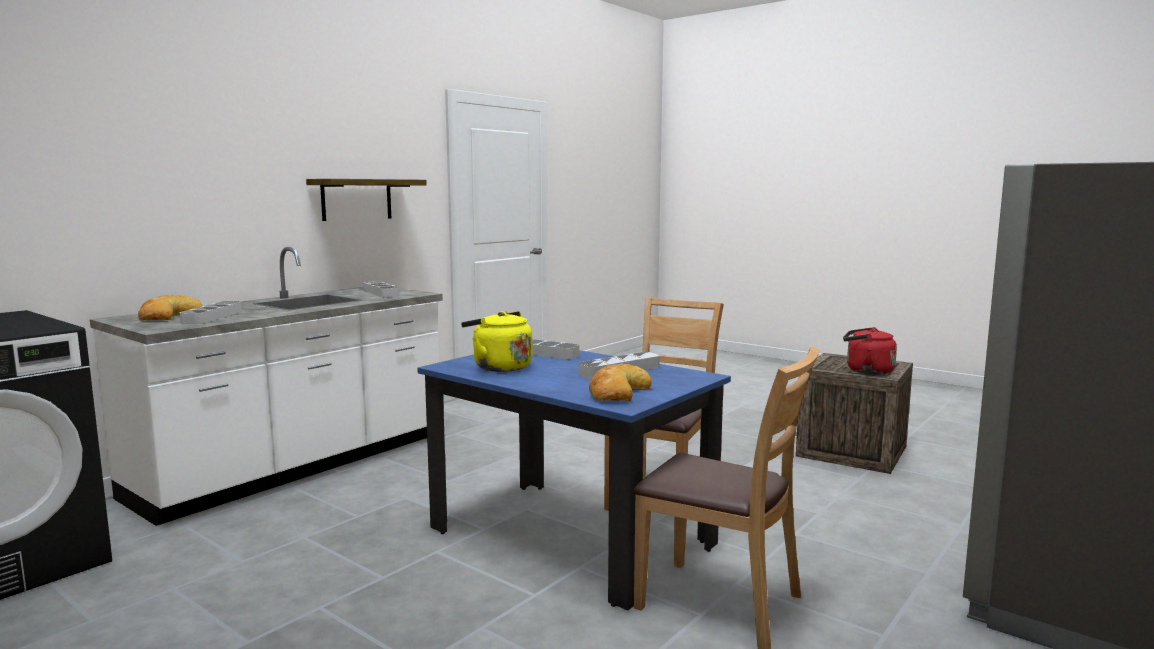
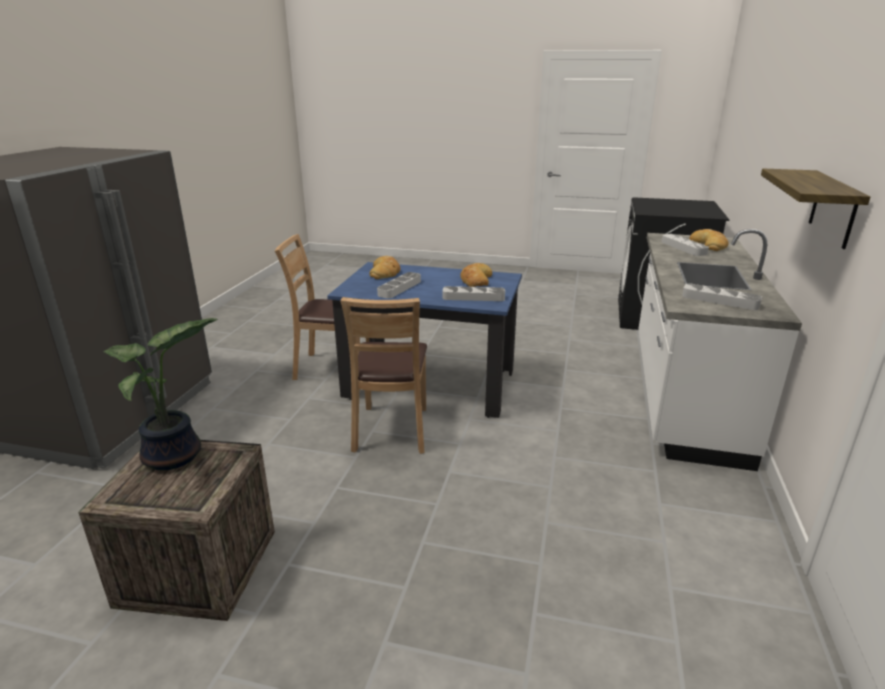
camera: 155 degrees right, 15 degrees up
(499, 367) = (475, 280): yellow kettle -> bread
(866, 371) = (175, 457): red kettle -> potted plant

